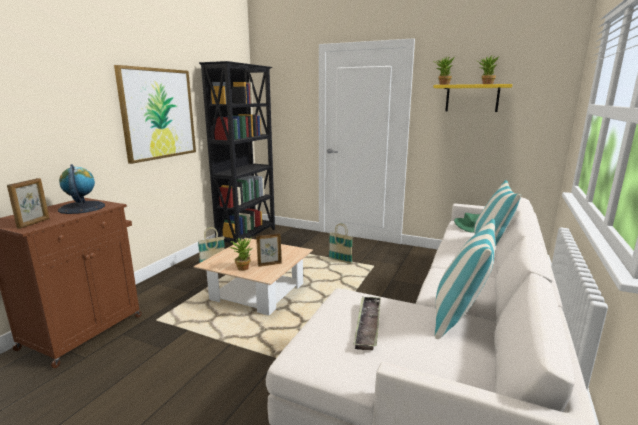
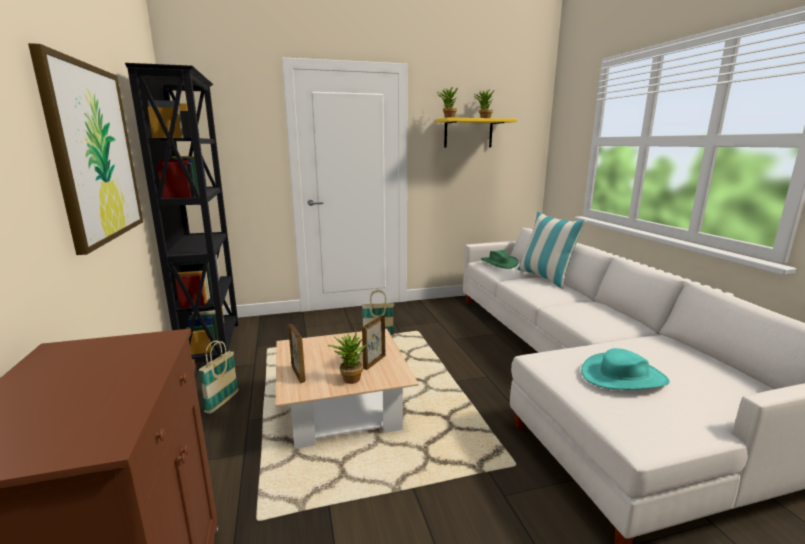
camera: 40 degrees left, 0 degrees up
(34, 223) = (84, 428): picture frame -> picture frame (298, 374)
(82, 208) = (109, 361): globe -> none
(368, 325) = (623, 377): tray -> turquoise hat
(459, 316) = (646, 340): pillow -> none

